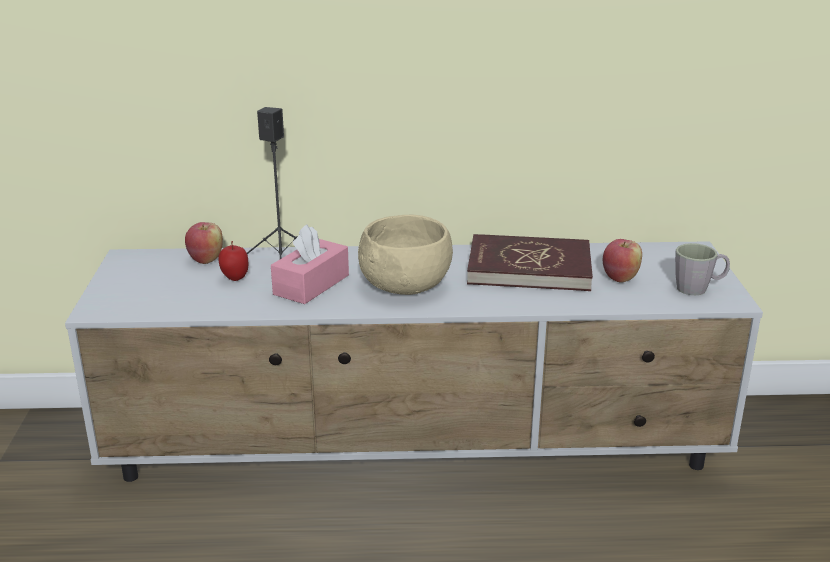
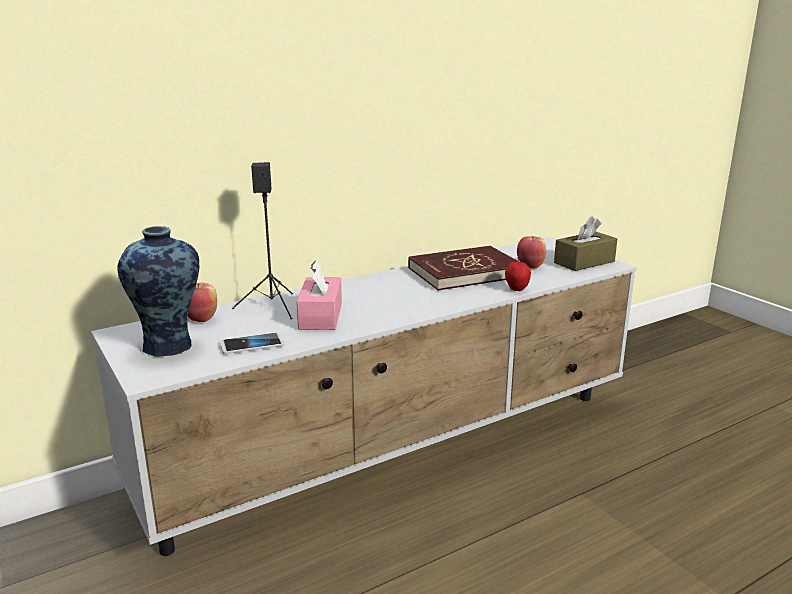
camera: 30 degrees left, 5 degrees down
(147, 283) = (169, 347): none -> vase
(214, 300) = (252, 345): none -> phone
(235, 278) = (248, 326): apple -> apple (516, 289)
(405, 286) = (395, 301): beige bowl -> none
(698, 288) = (584, 262): grey mug -> brown tissue box

